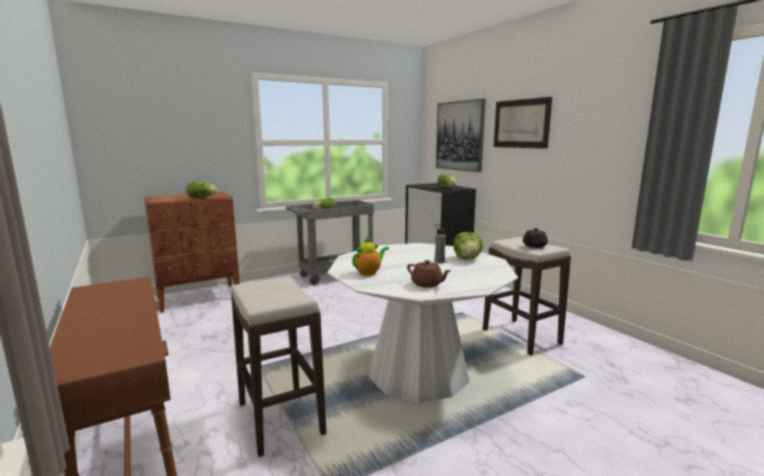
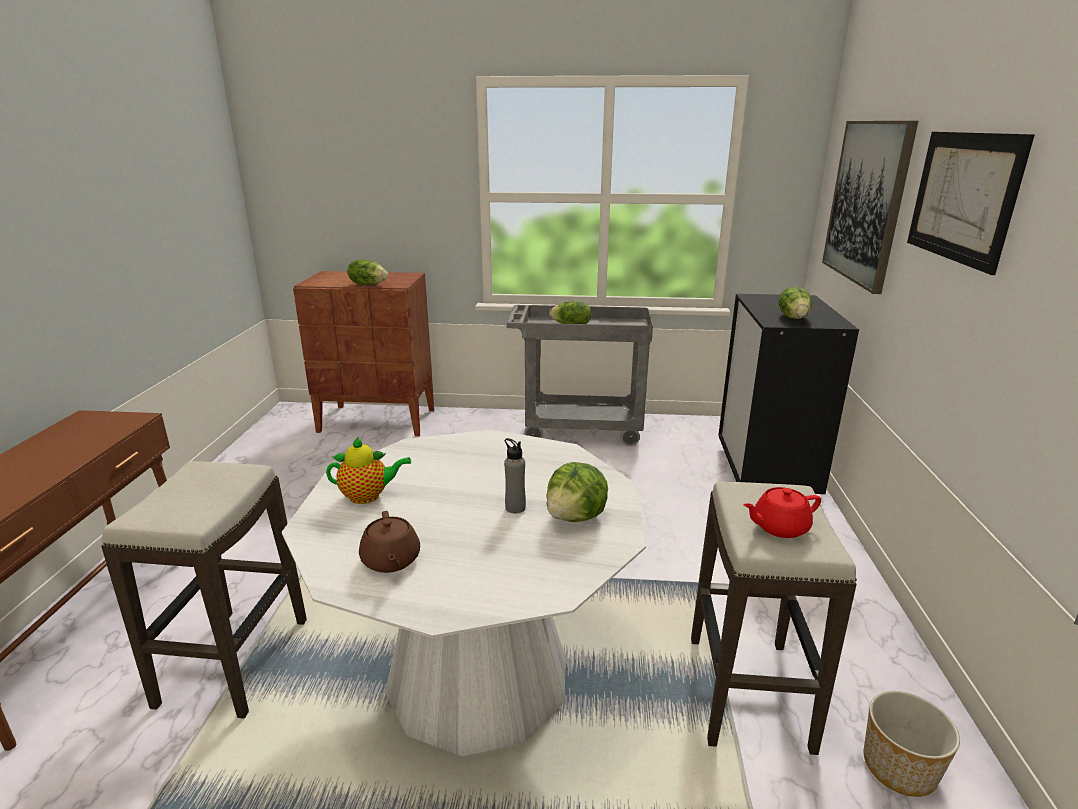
camera: 35 degrees right, 10 degrees up
(534, 246) = (779, 527): black teapot -> red teapot
(586, 338) = (900, 768): none -> planter

